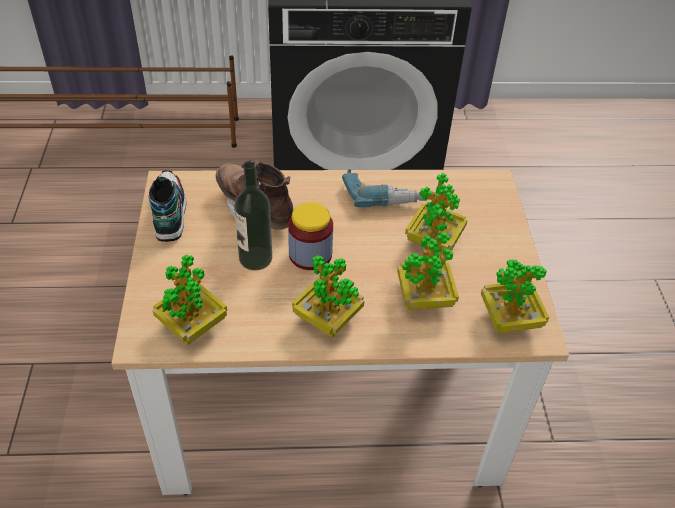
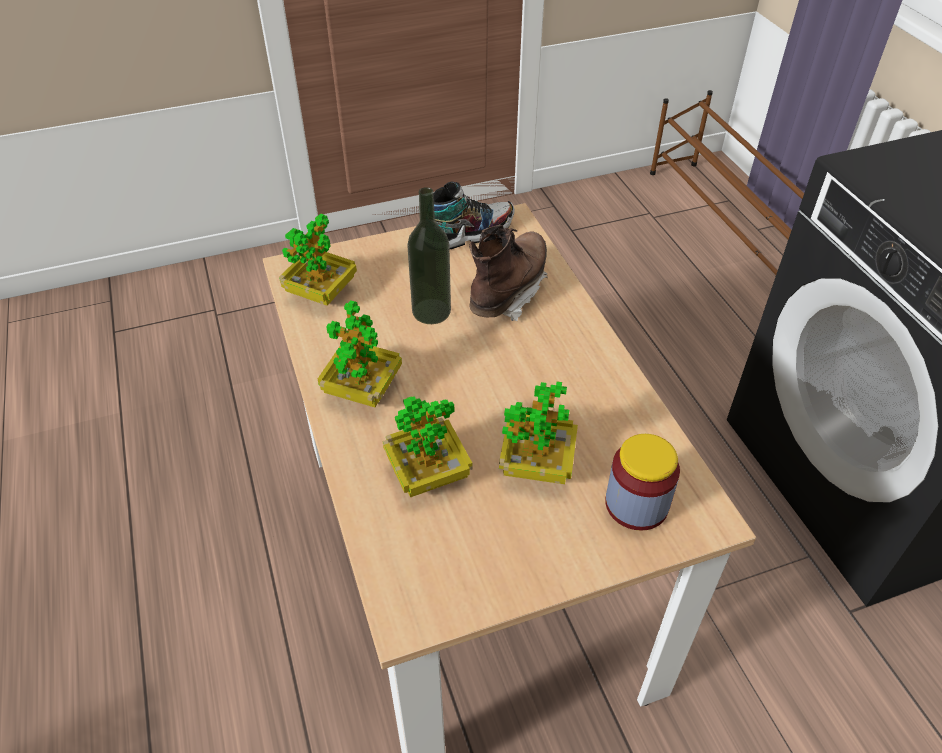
camera: 75 degrees right, 0 degrees up
(310, 254) = (457, 353): jar -> jar (636, 504)
(386, 194) = (603, 398): power drill -> none
(509, 319) = (423, 576): potted plant -> none

